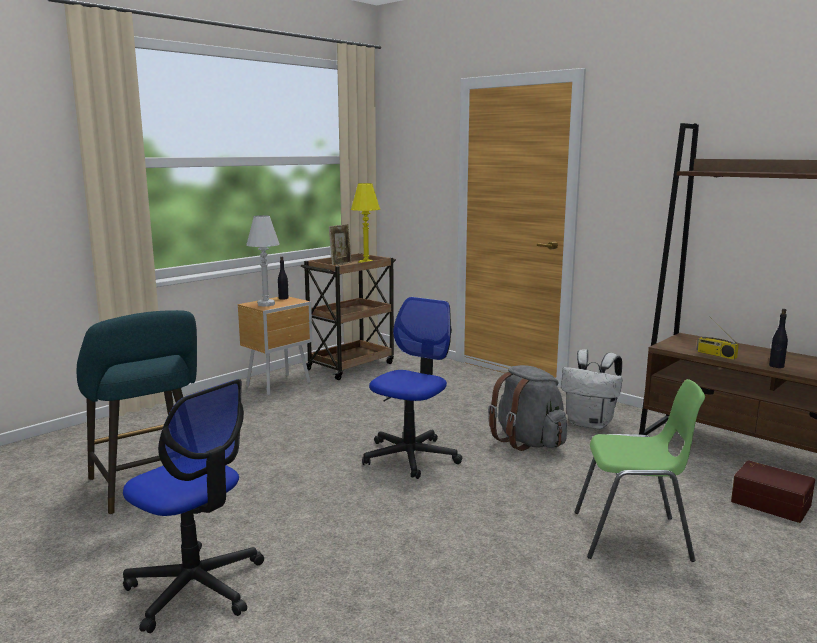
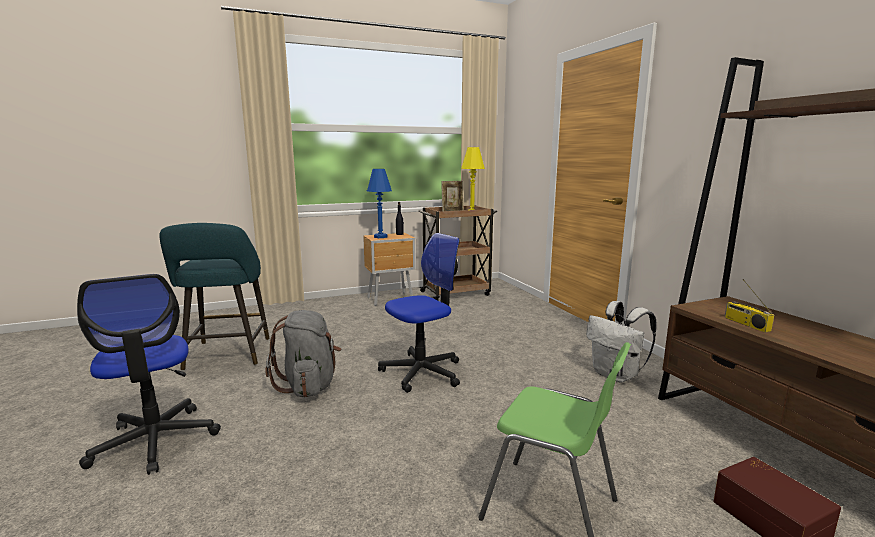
camera: 25 degrees right, 0 degrees up
(266, 304) = (380, 237): white table lamp -> blue table lamp
(528, 442) = (537, 380): grey backpack -> grey backpack (309, 385)
(776, 366) = (819, 348): black bottle -> none

